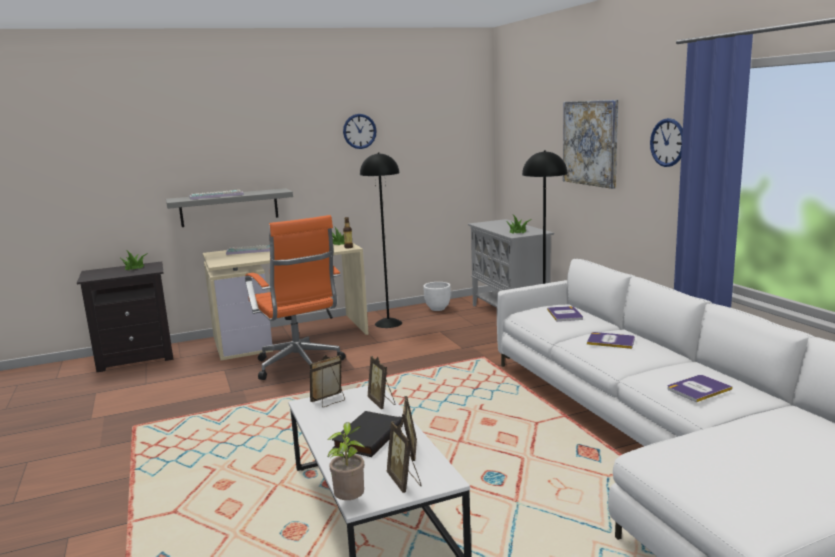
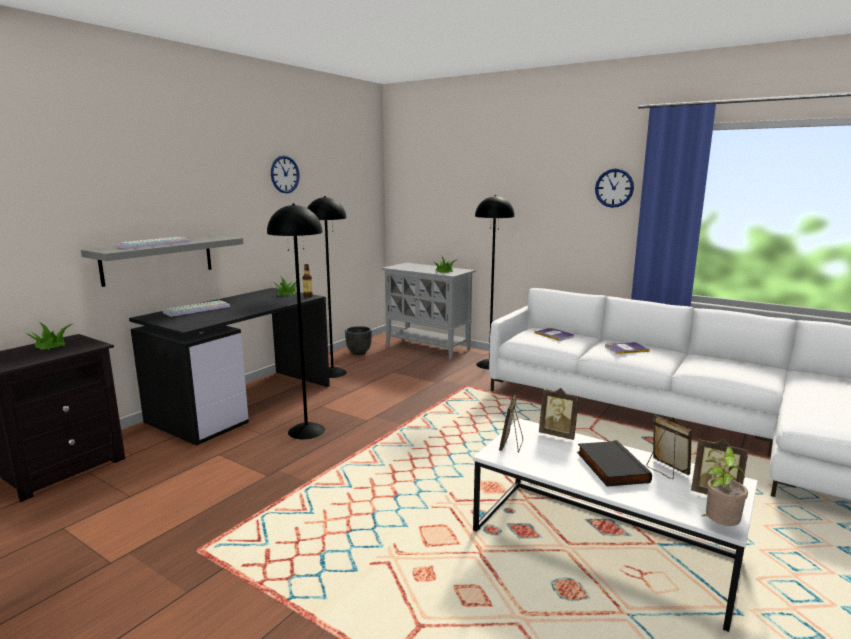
camera: 35 degrees left, 0 degrees up
(291, 335) = (244, 402): beige desk -> black desk
(300, 366) = (306, 431): orange office chair -> black floor lamp
(437, 309) = (358, 352): white planter -> black planter
(590, 143) = (520, 190): picture -> none
(698, 389) = (743, 370): book -> none

